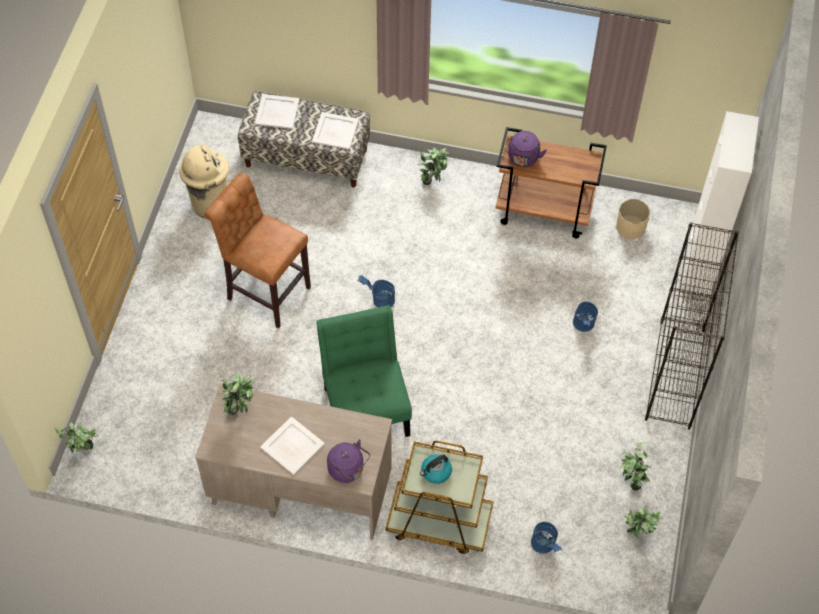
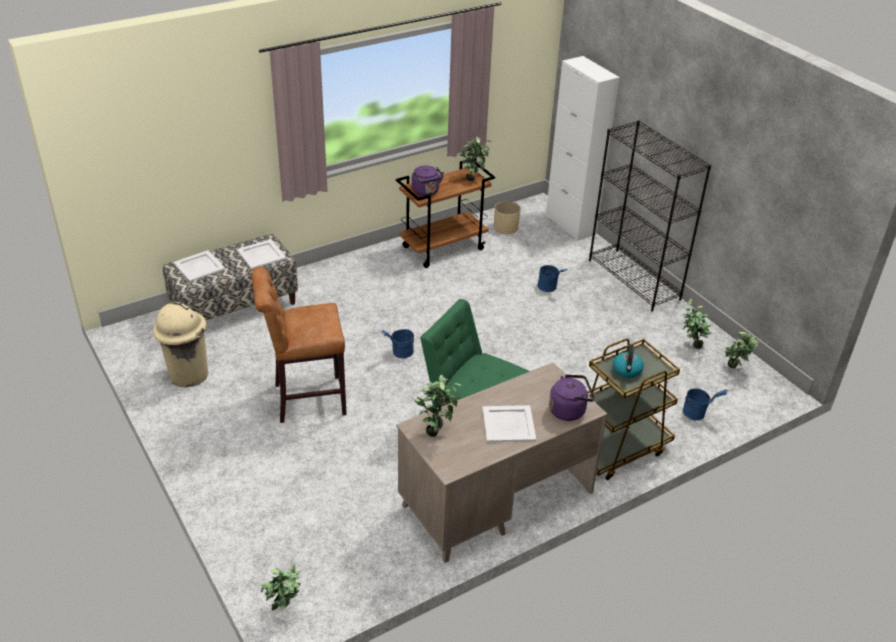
camera: 45 degrees left, 20 degrees down
(433, 181) = (348, 271): potted plant -> potted plant (473, 178)

